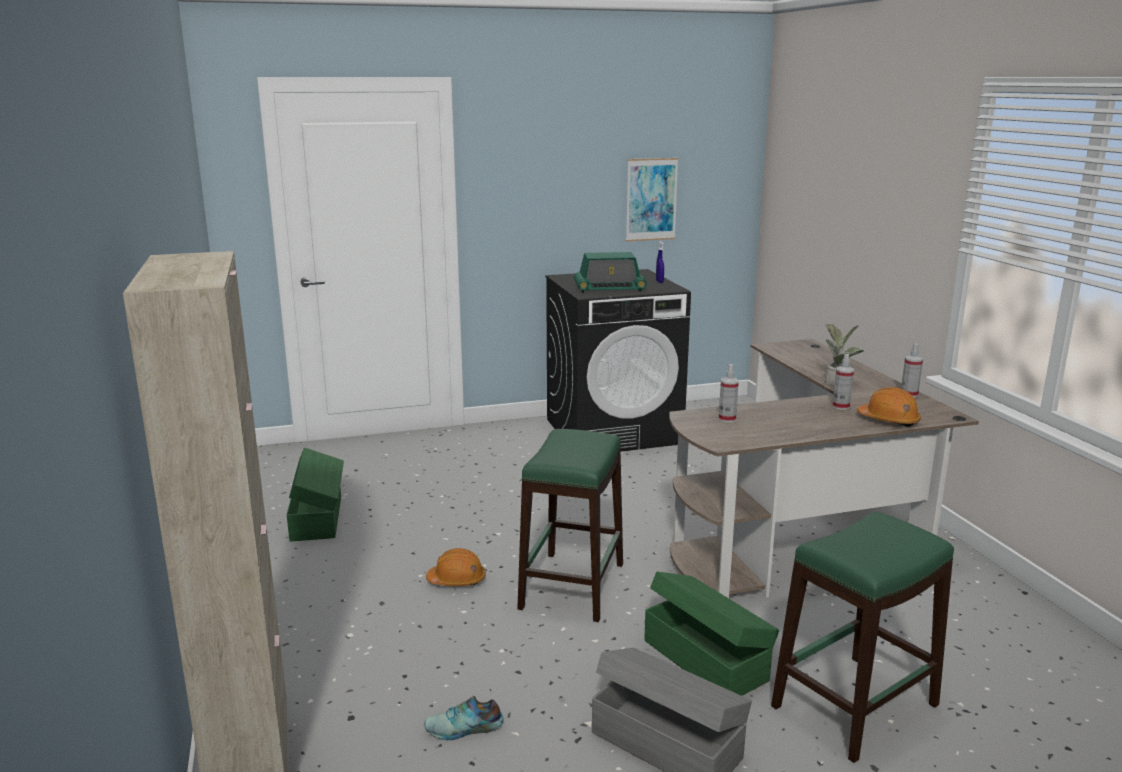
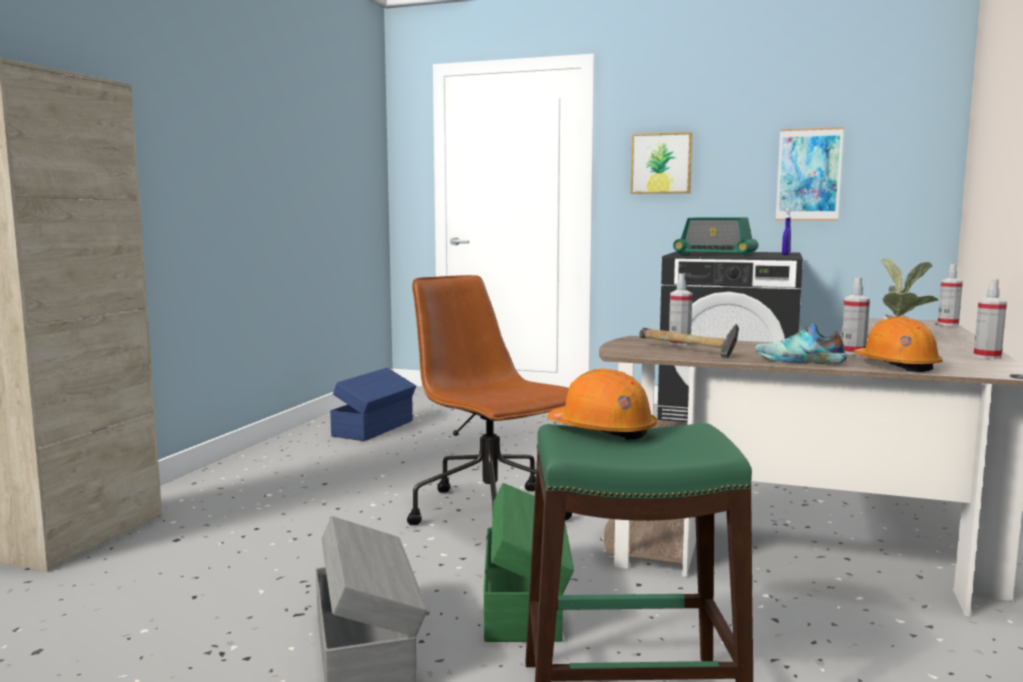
camera: 35 degrees right, 10 degrees down
(318, 517) = (375, 428): green storage box -> blue storage box
(457, 580) = (404, 485): orange hard hat -> orange hard hat (602, 431)
(464, 729) = (231, 574): shoe -> shoe (799, 360)
(524, 191) = (661, 163): none -> picture
(571, 586) = (492, 513): green stool -> brown office chair
(752, 430) = (688, 351): none -> hammer
(822, 347) = (948, 324): none -> spray bottle

